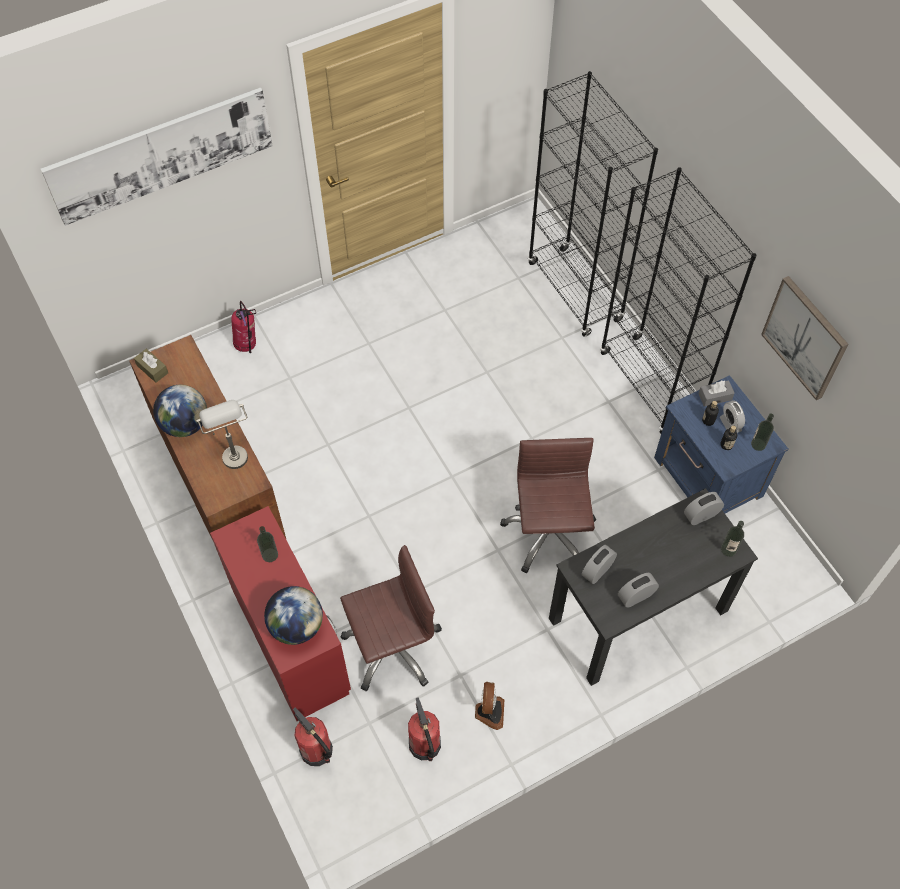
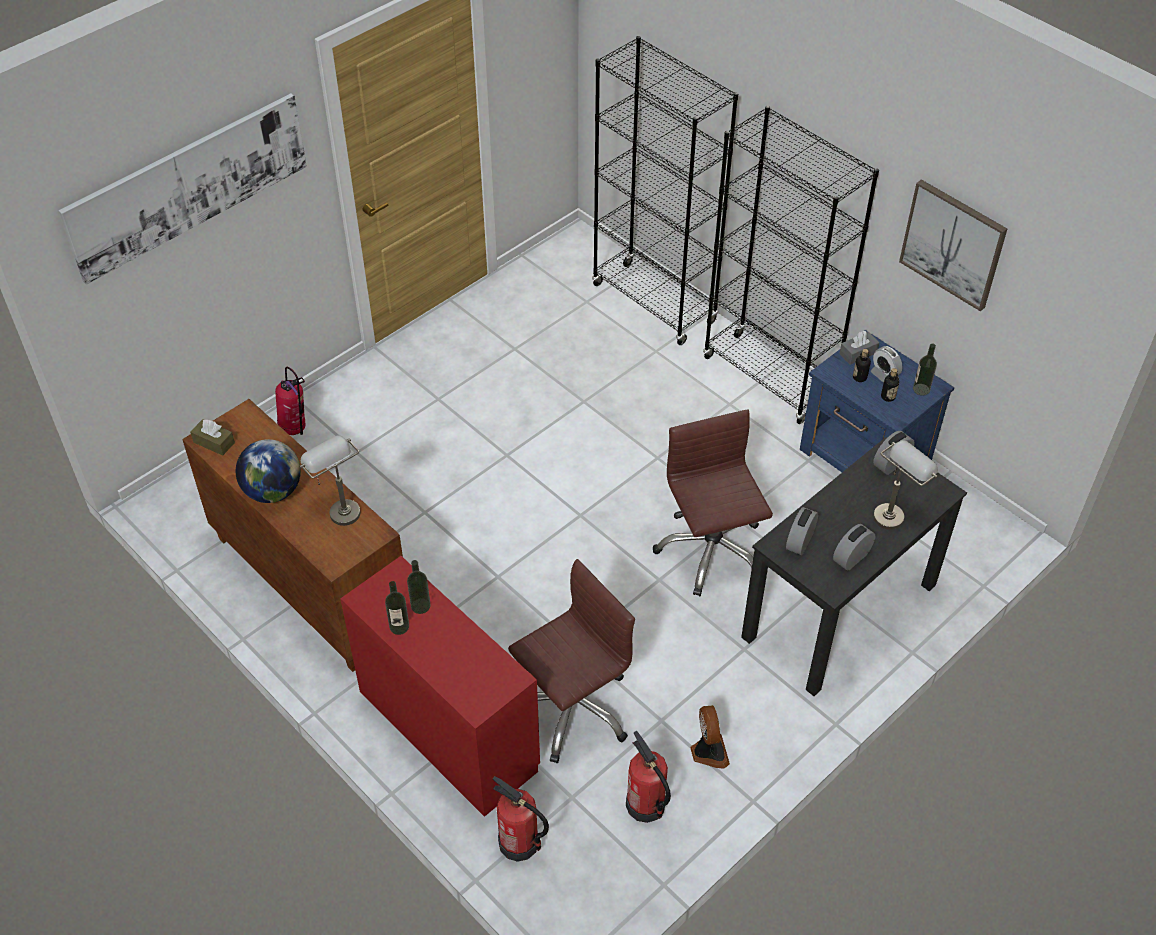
camera: 15 degrees left, 10 degrees down
(296, 626) = (478, 673): globe -> none
(688, 561) = (894, 511): none -> grey table lamp
(728, 549) = (933, 490): bottle -> bottle (399, 626)

